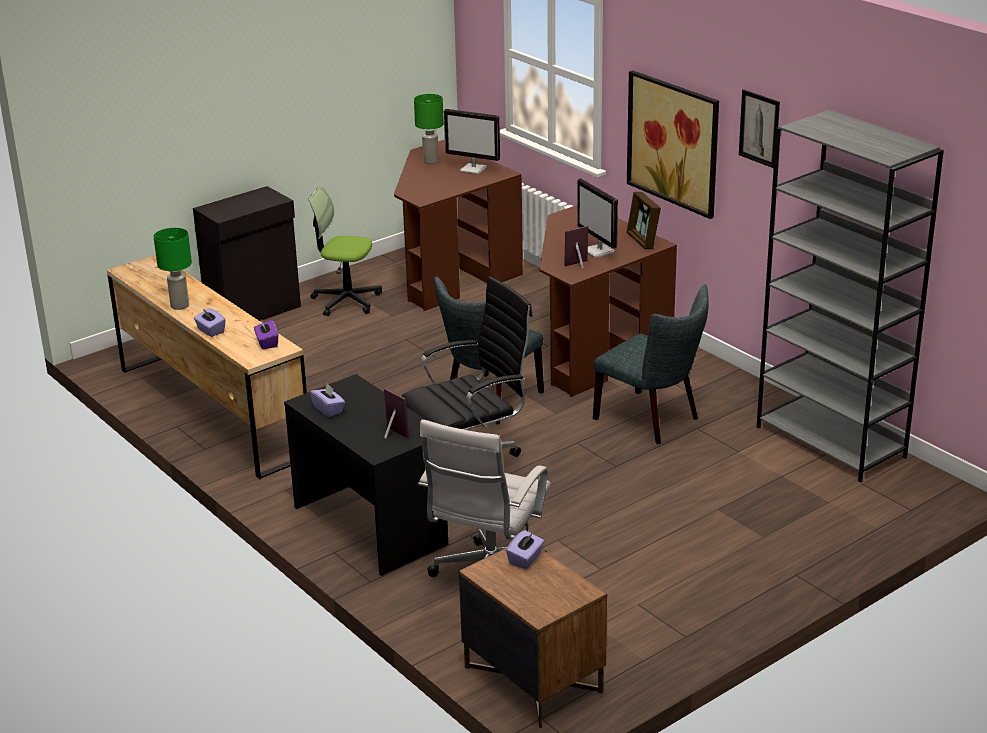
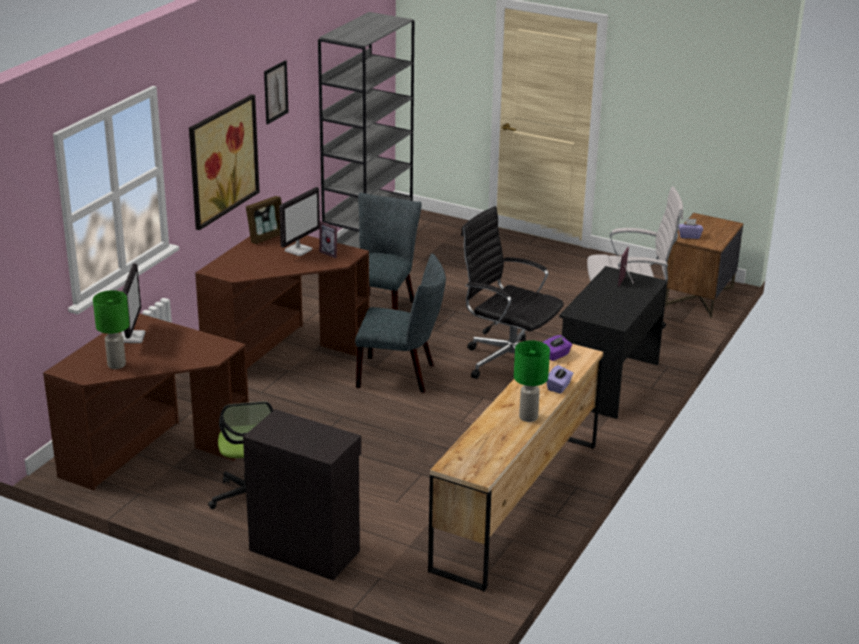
camera: 115 degrees left, 0 degrees up
(328, 410) = (619, 311): purple tissue box -> none

